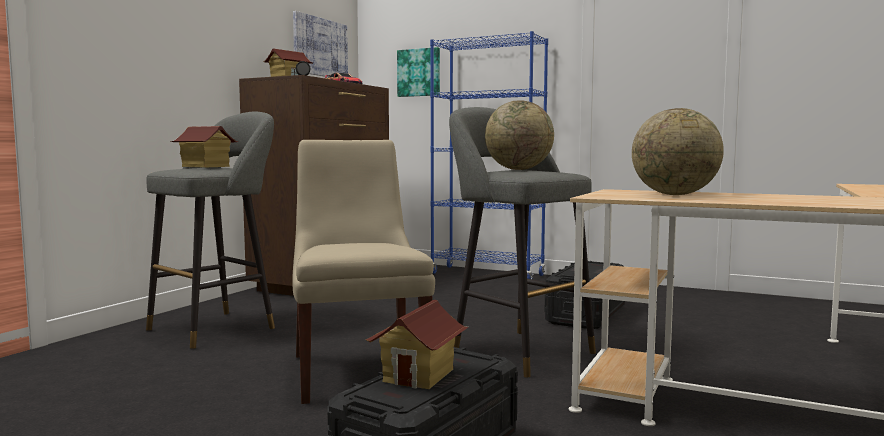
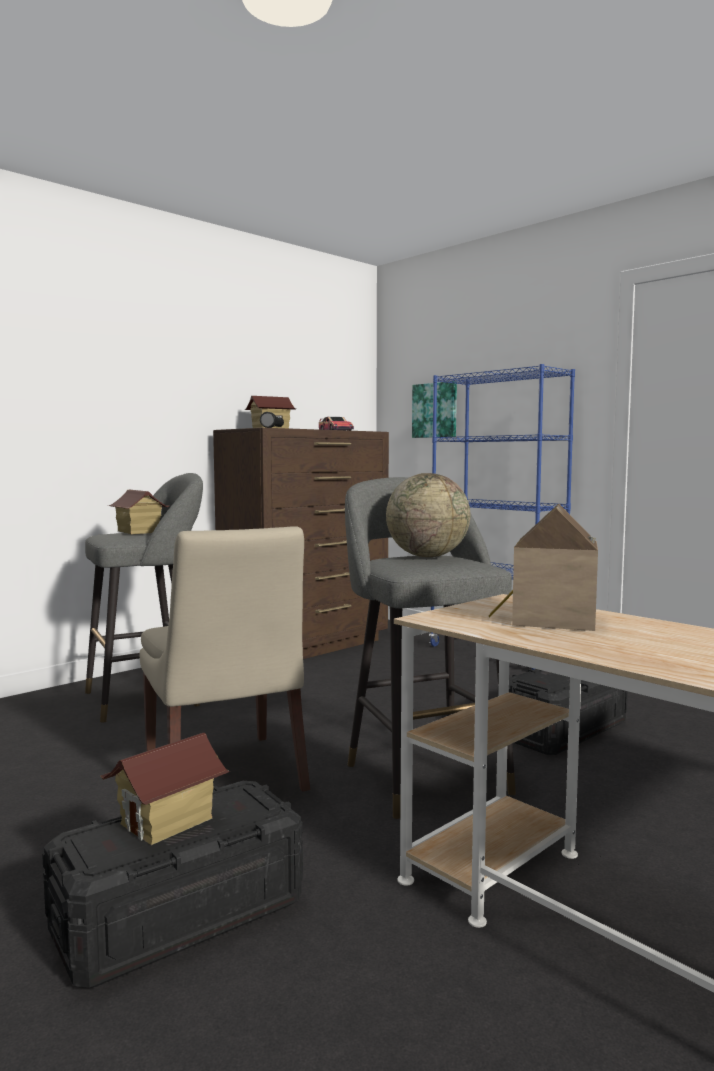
camera: 20 degrees right, 0 degrees up
(320, 47) = (323, 386): picture -> none
(358, 370) = (225, 776): beige chair -> beige chair turned 150 degrees clockwise
(674, 194) = (548, 619): globe -> toy house

